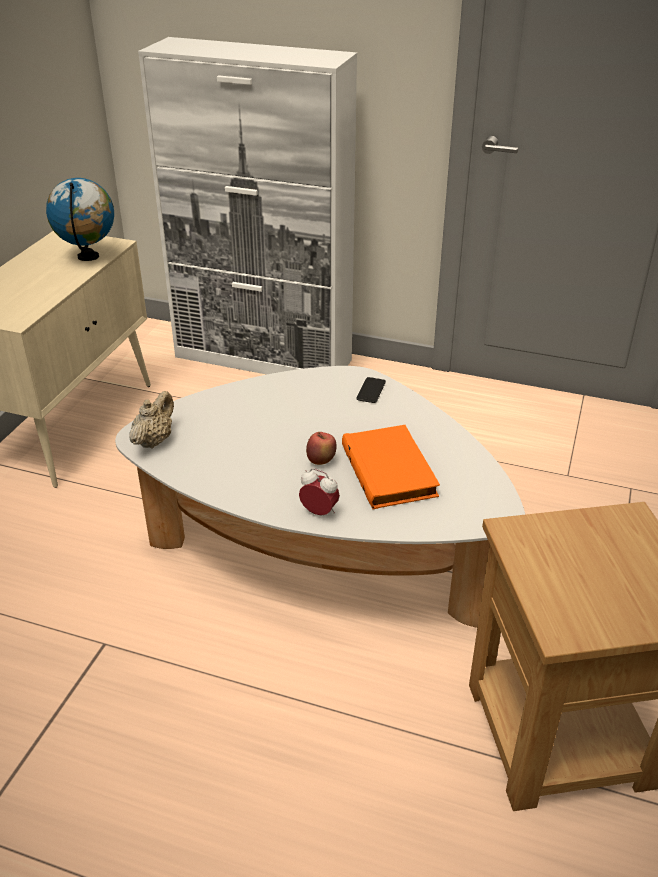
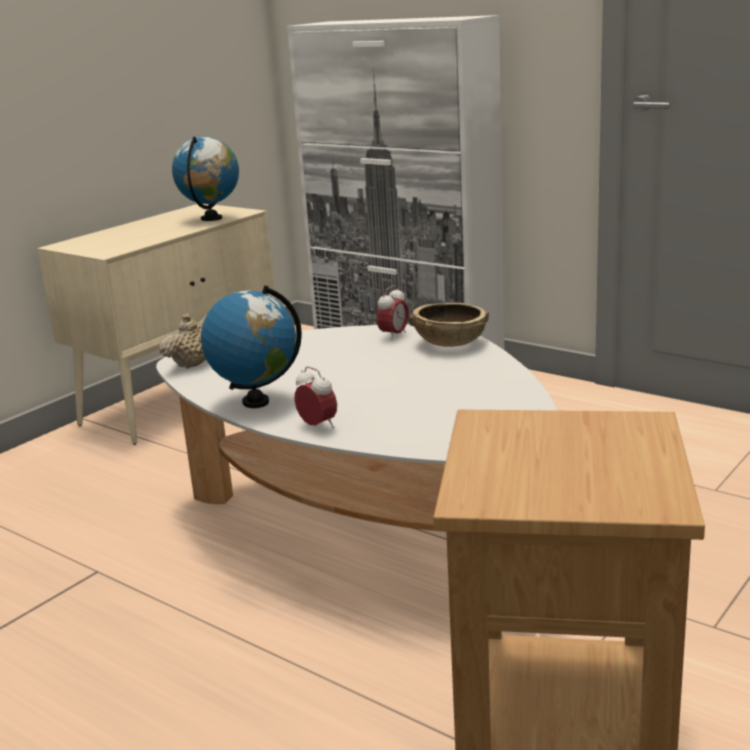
camera: 20 degrees right, 15 degrees down
(245, 487) = (256, 402): none -> globe
(316, 384) = (393, 335): none -> alarm clock
(321, 461) = (352, 389): apple -> none
(371, 391) = (449, 343): phone -> brown bowl
(391, 471) = (423, 403): orange book -> none

